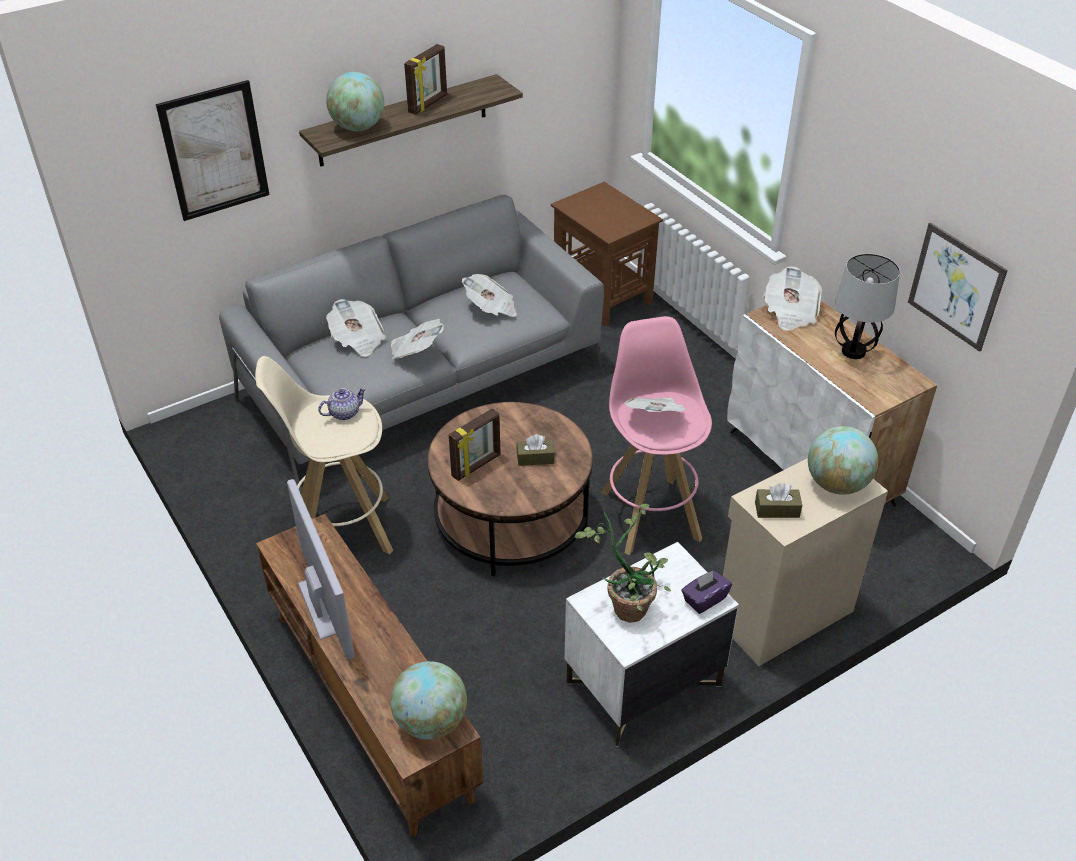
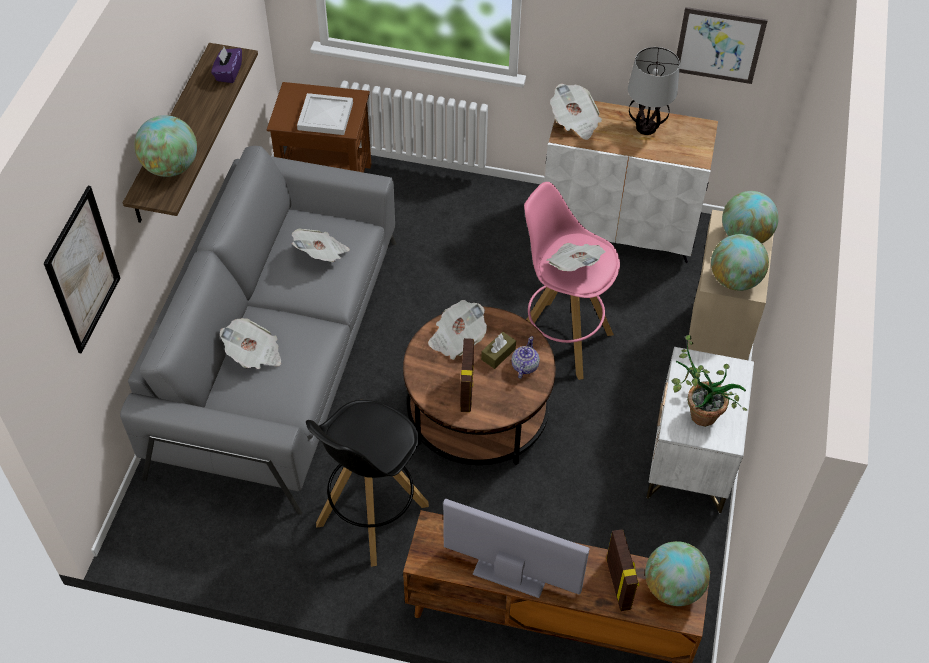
camera: 45 degrees left, 10 degrees up
(342, 529) = (371, 515): beige stool -> black stool
(344, 413) = (365, 422): teapot -> teapot (524, 366)
(416, 351) = (312, 331): newspaper -> newspaper (457, 339)
(428, 104) = (196, 107): picture frame -> picture frame (619, 584)
(606, 217) = (326, 116): none -> white tray
(704, 599) = (733, 374): purple tissue box -> purple tissue box (228, 73)
(777, 509) = (734, 280): brown tissue box -> globe

